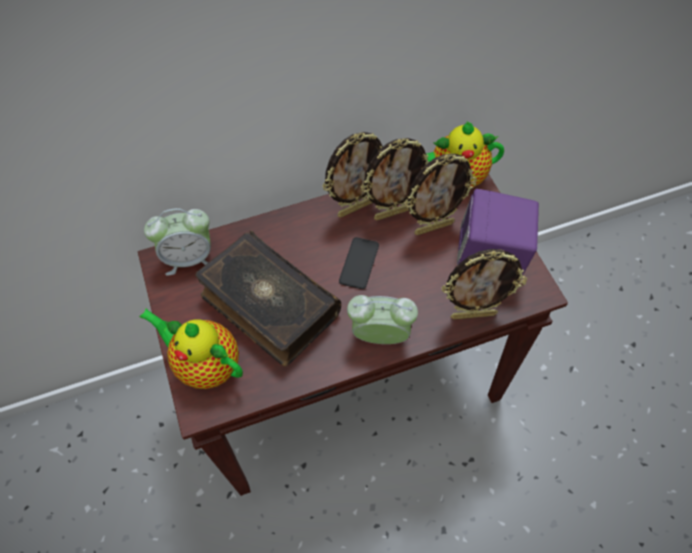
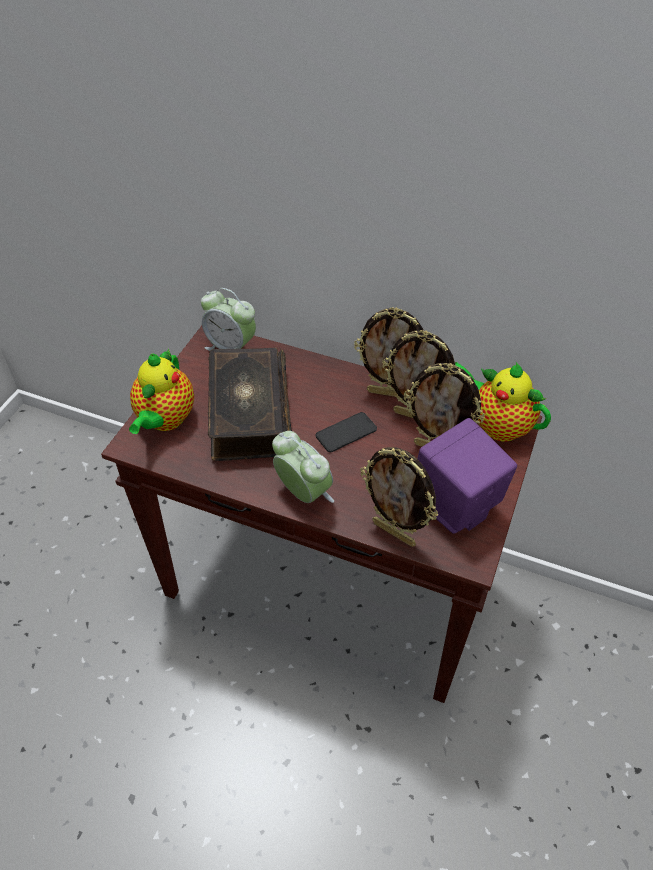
camera: 40 degrees right, 10 degrees down
(205, 364) = (165, 420): teapot -> teapot turned 150 degrees counterclockwise

